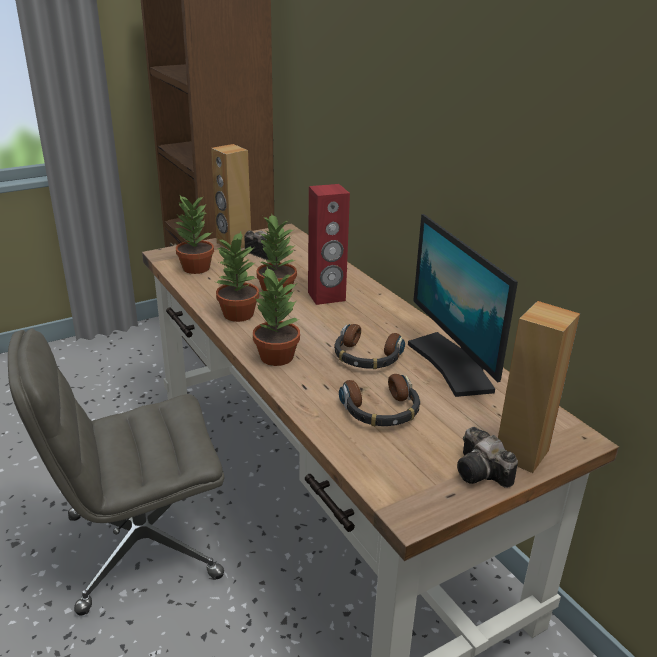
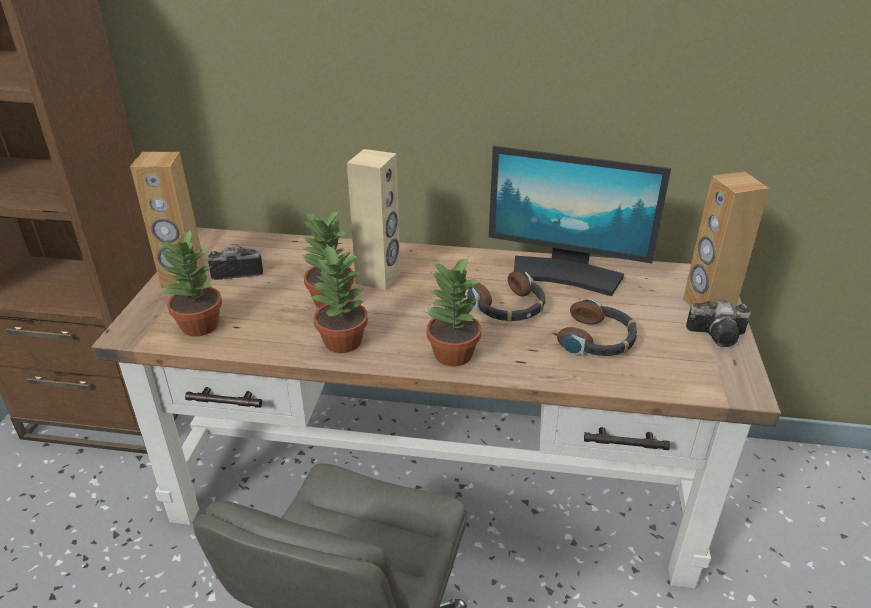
camera: 50 degrees left, 5 degrees up
(326, 296) = (378, 278): red speaker -> beige speaker

